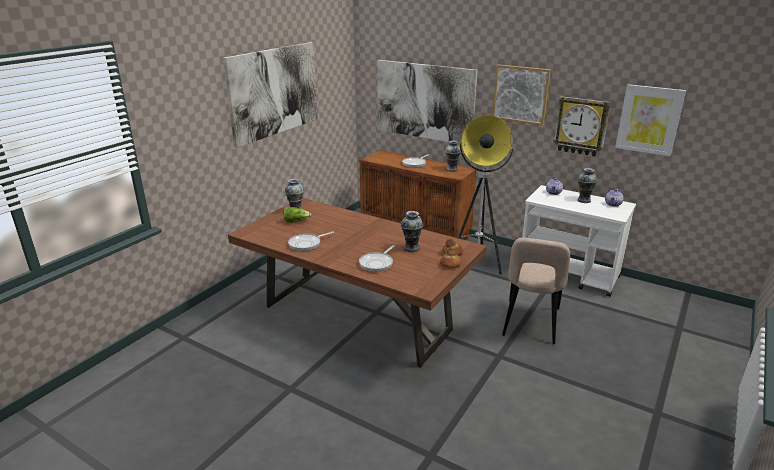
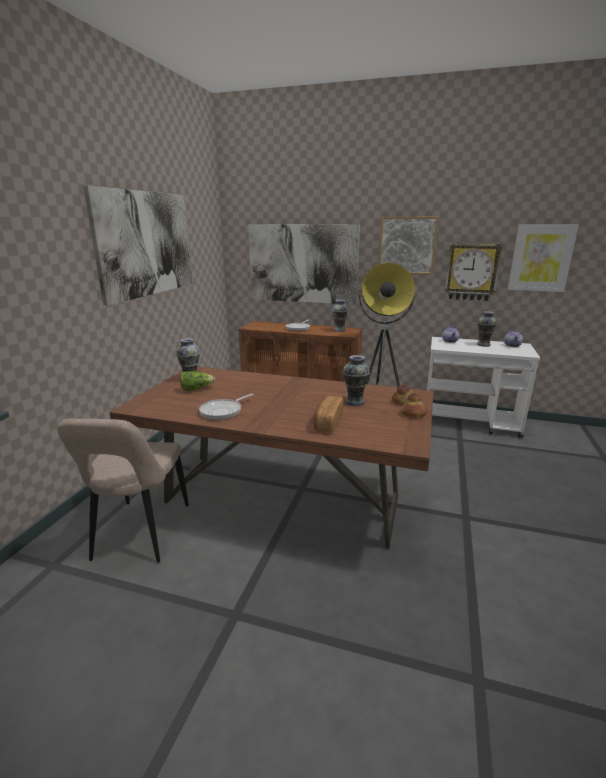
camera: 15 degrees left, 5 degrees down
(377, 263) = (327, 422): frying pan -> bread
(530, 324) = (471, 475): beige chair -> beige chair (140, 534)

